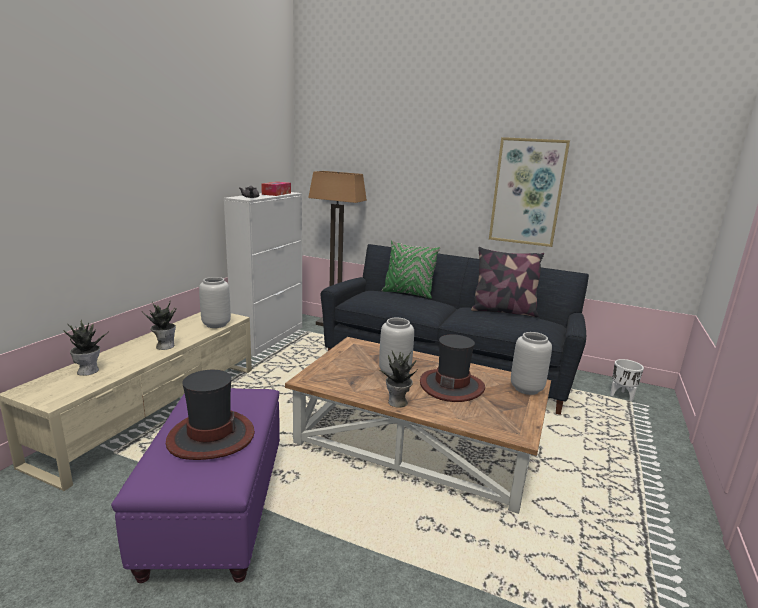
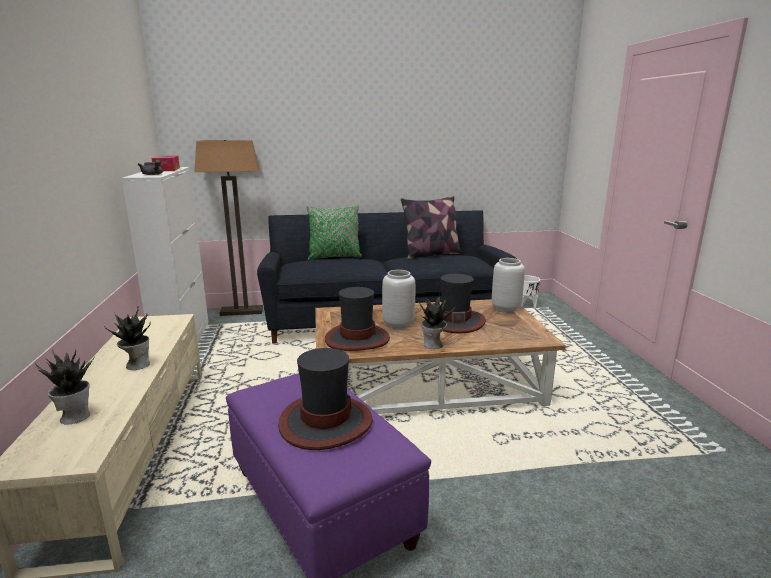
camera: 30 degrees left, 0 degrees up
(216, 324) = (166, 329): grey vase -> none
(341, 374) = (356, 339): none -> hat
(527, 192) = (422, 144): picture -> none

